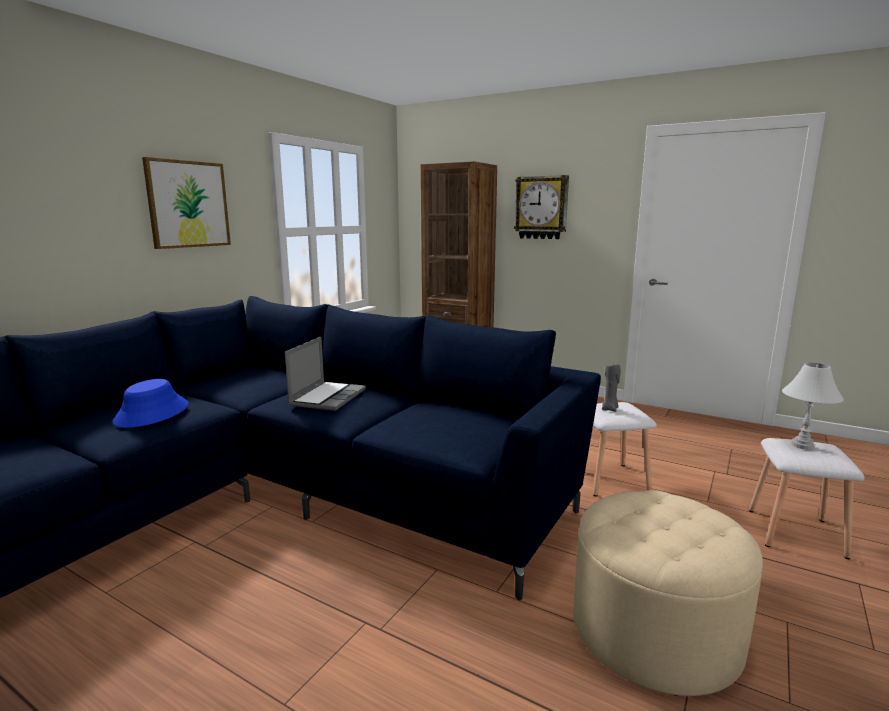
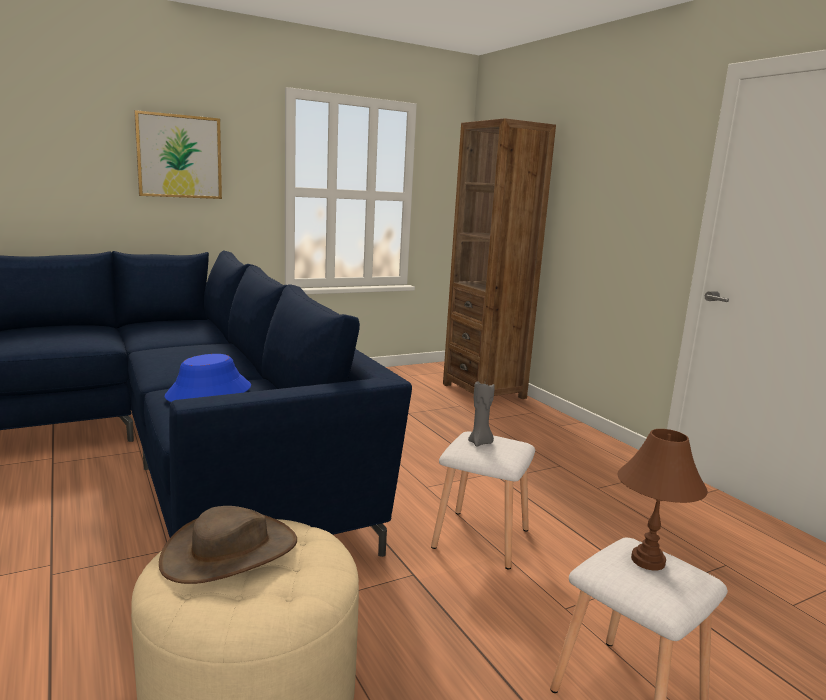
camera: 30 degrees right, 0 degrees up
(152, 413) = (53, 336): blue hat -> blue hat (209, 392)
(327, 397) = (190, 354): laptop -> none
(541, 207) = (598, 181): wall clock -> none
(645, 522) = (230, 551): none -> brown hat
(802, 445) = (647, 561): white table lamp -> brown table lamp

